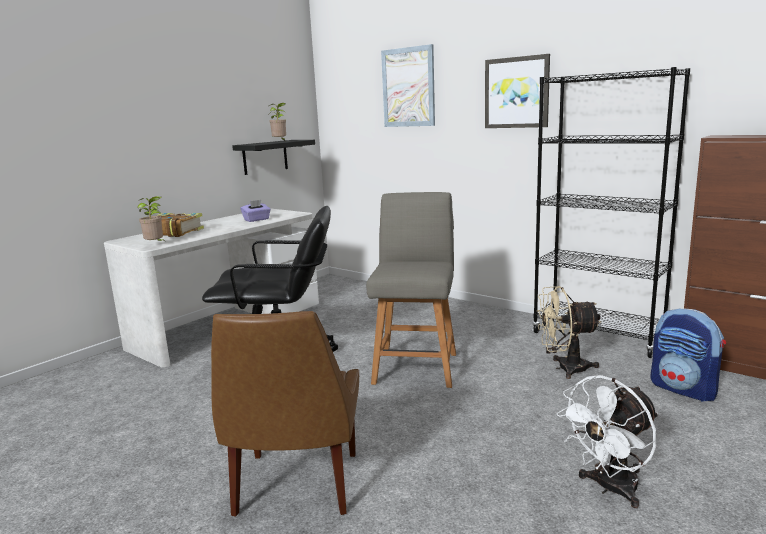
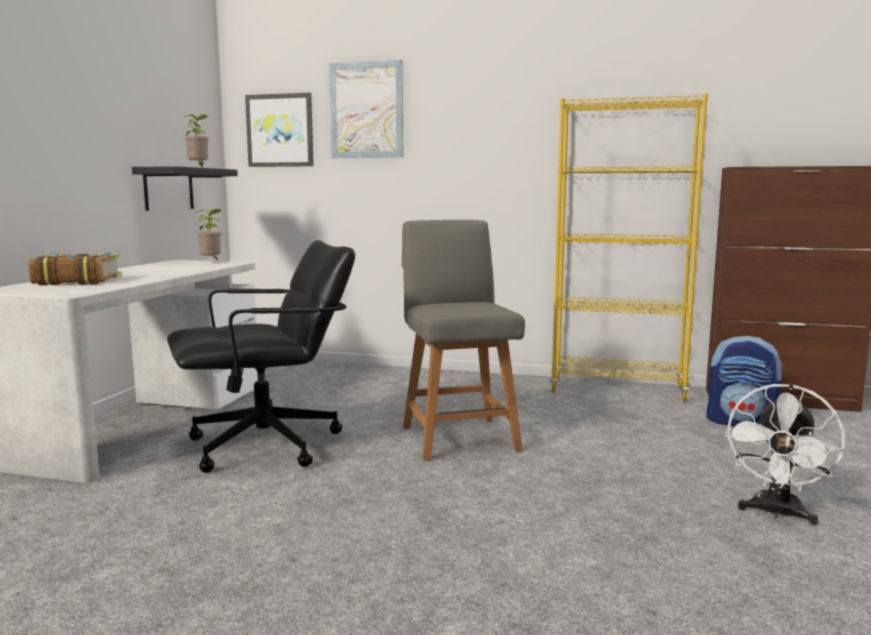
camera: 25 degrees left, 5 degrees down
(156, 245) = (77, 291): potted plant -> potted plant (211, 262)
(257, 220) = (186, 268): purple tissue box -> none
(296, 487) = (451, 581): brown chair -> none
(517, 92) = (510, 121): picture -> picture (280, 130)
(564, 368) = (617, 419): beige fan -> none
(597, 337) = (617, 390): black bookcase -> yellow bookcase

